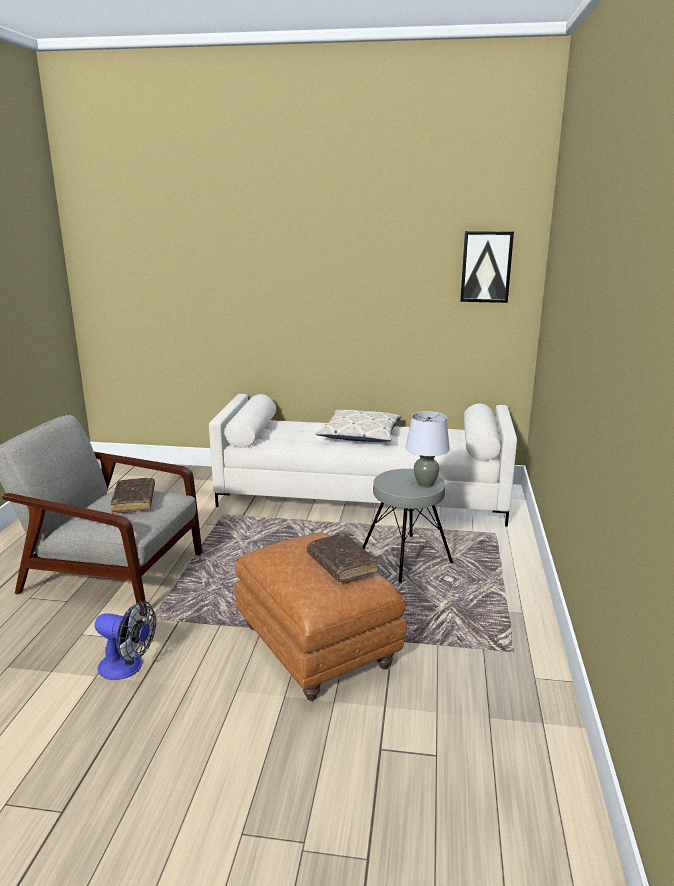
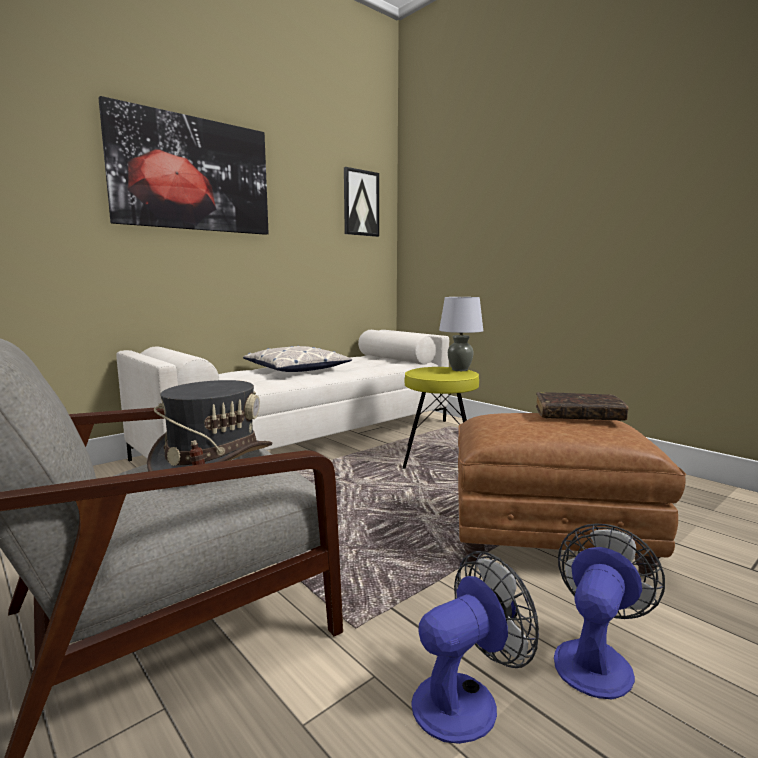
camera: 50 degrees left, 10 degrees down
(134, 501) = (213, 460): brown book -> grey hat
(192, 697) = (595, 658): none -> fan
(301, 259) = (192, 174): none -> picture
(406, 558) = (440, 458): grey stool -> yellow stool

